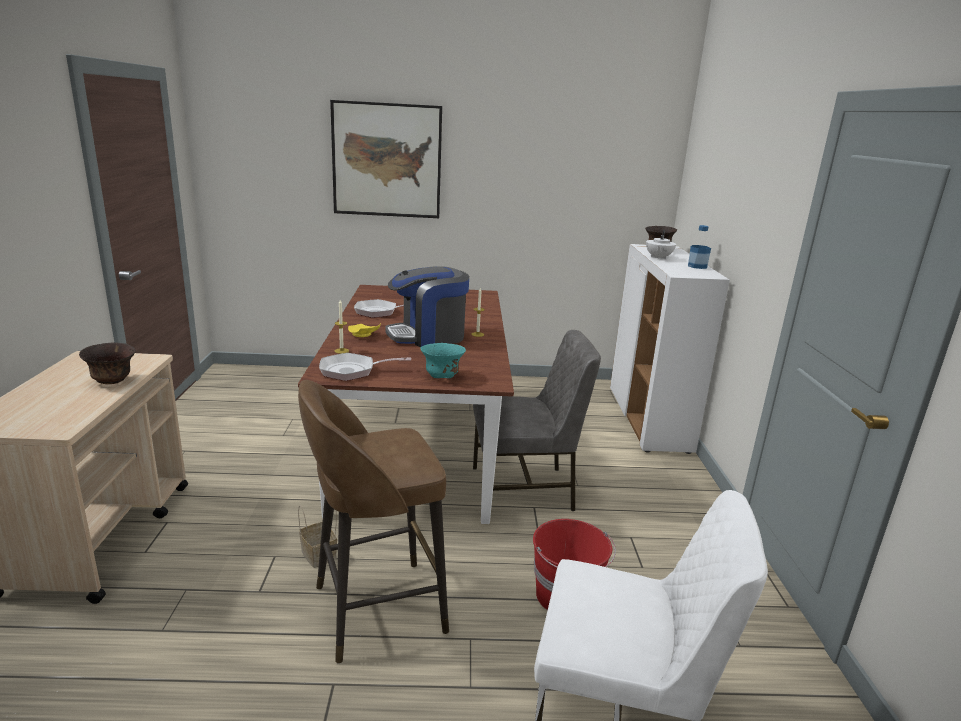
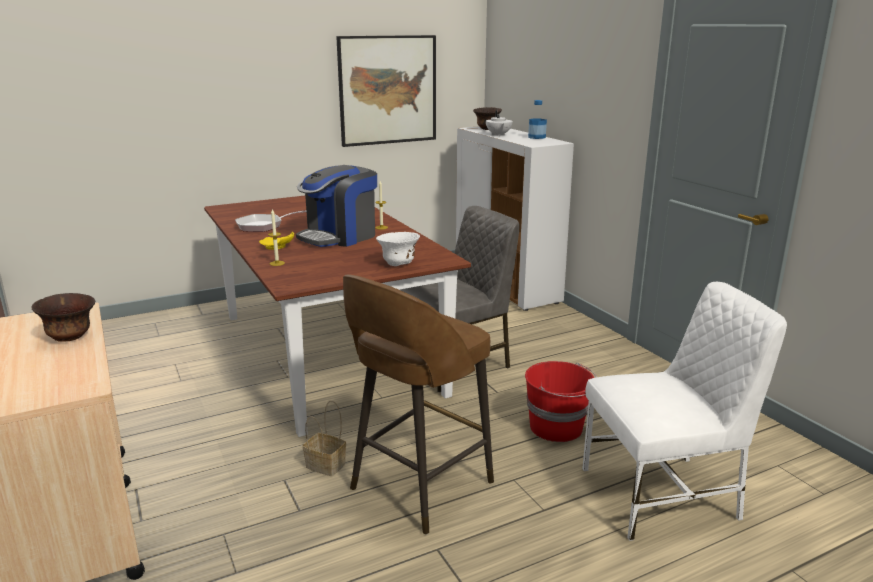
camera: 25 degrees left, 0 degrees up
(352, 371) = (313, 276): frying pan -> none
(387, 160) = (205, 68): picture -> picture (387, 90)
(441, 377) = (398, 264): turquoise bowl -> white bowl

